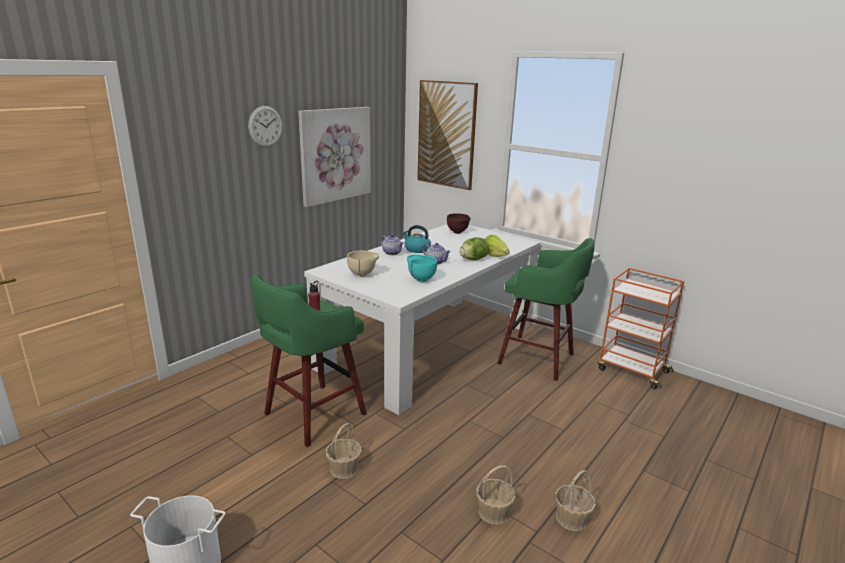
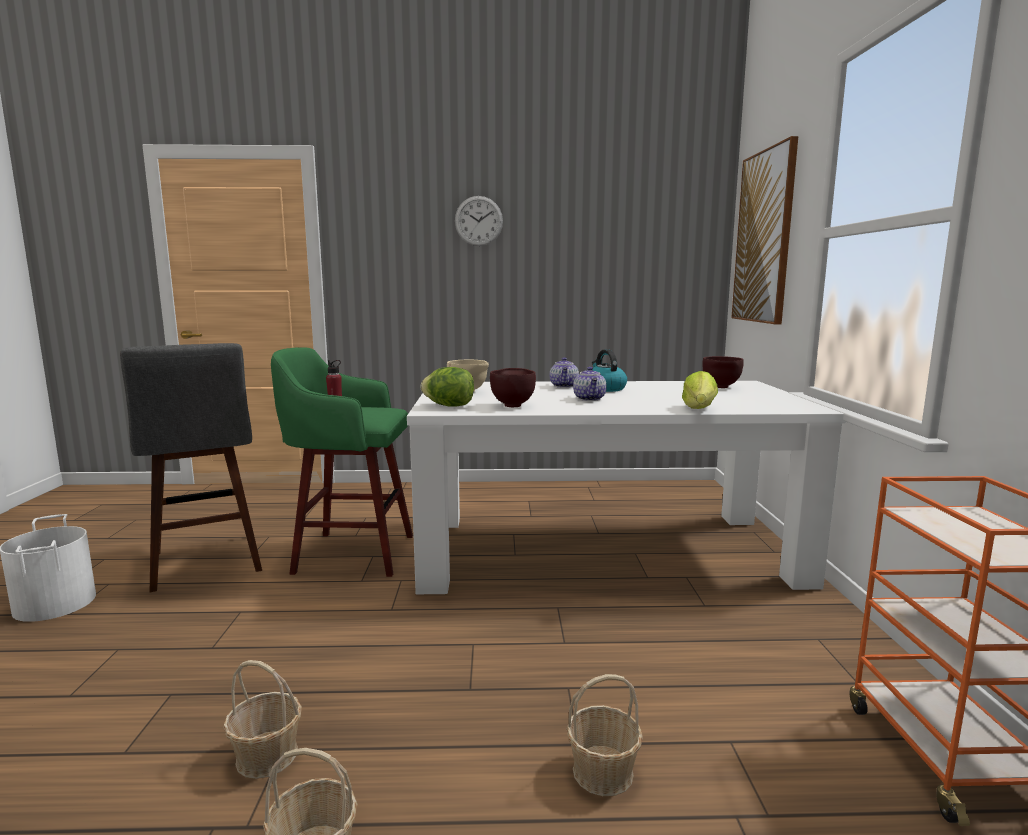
camera: 50 degrees right, 10 degrees down
(232, 476) = (206, 564): none -> grey stool
(336, 155) = (588, 267): picture -> none
(344, 468) = (270, 608): basket -> basket (603, 772)
(420, 279) = (513, 405): turquoise bowl -> brown bowl
(473, 259) = (649, 406): lettuce -> lettuce (449, 406)
(539, 359) = (743, 635): green stool -> none

